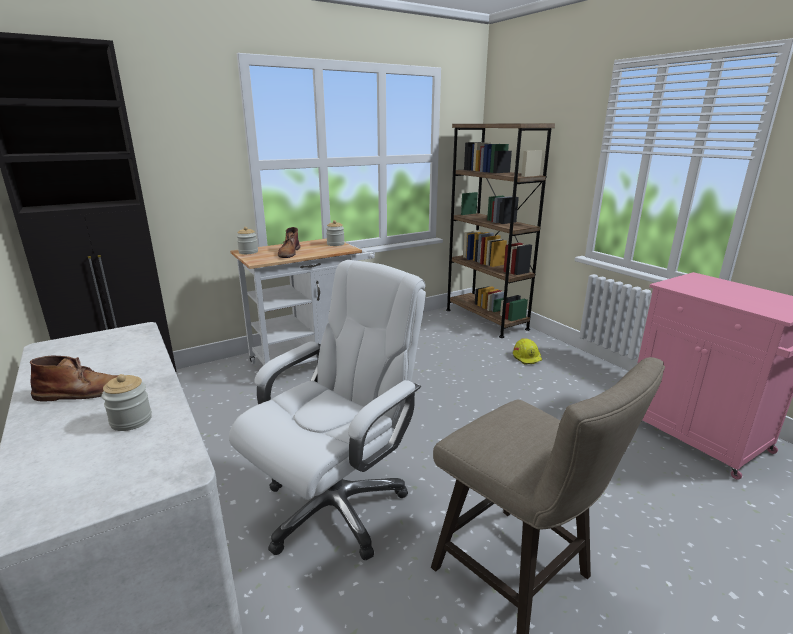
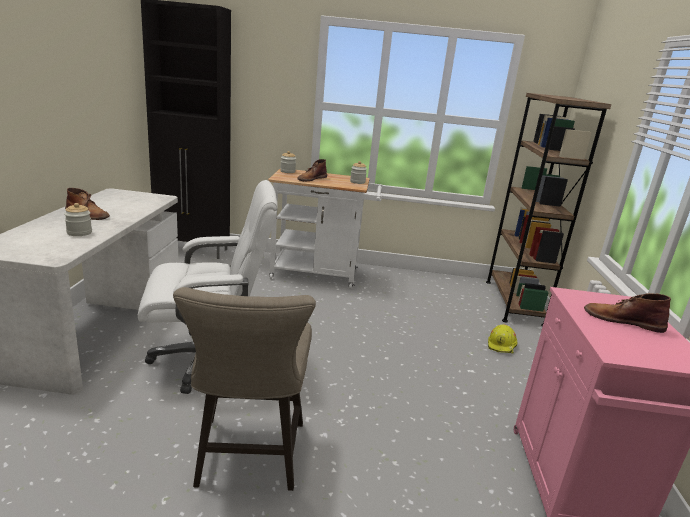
camera: 35 degrees right, 0 degrees up
(726, 291) = (622, 320): none -> brown boot

